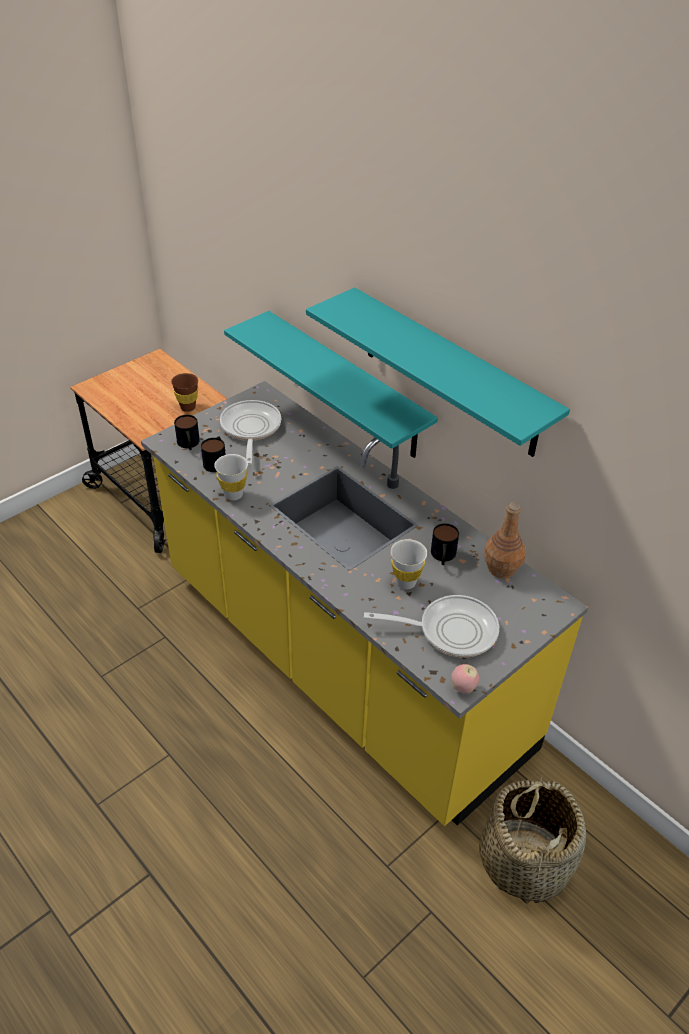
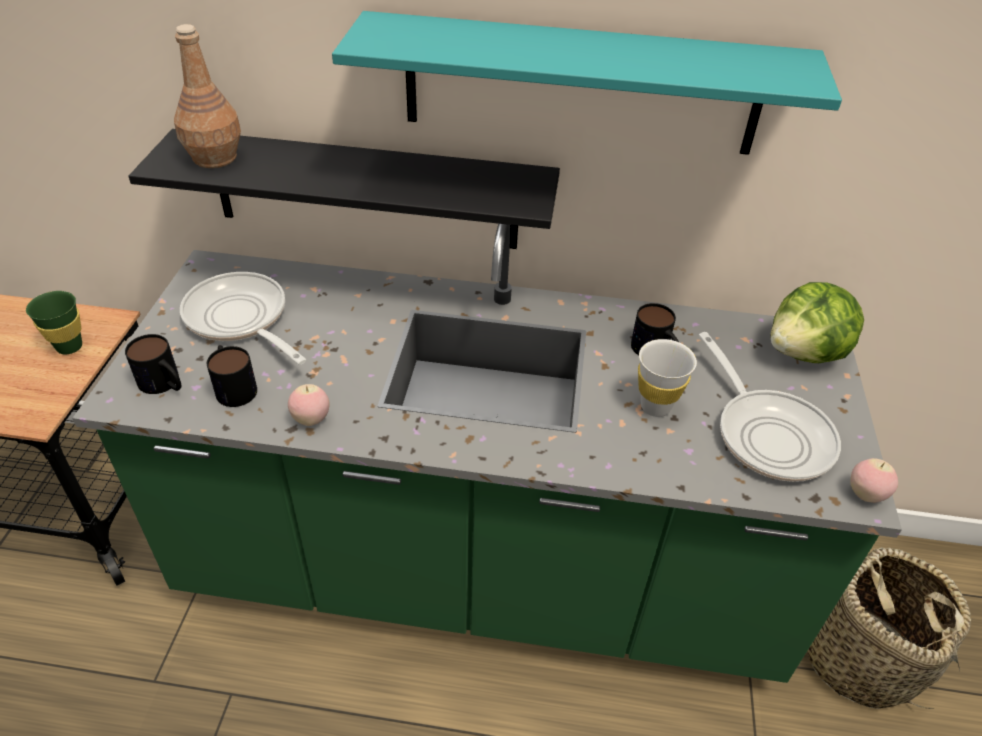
camera: 40 degrees left, 0 degrees up
(188, 407) = (69, 347): brown cup -> green cup
(233, 495) = (311, 419): white cup -> apple
(340, 660) = (482, 570): yellow counter -> green counter
(346, 385) = (365, 190): turquoise shelf -> black shelf
(450, 630) = (768, 433): frying pan -> frying pan turned 105 degrees clockwise
(502, 568) = (725, 330): brown bottle -> brown bottle (215, 158)
(534, 606) = (805, 353): none -> lettuce

